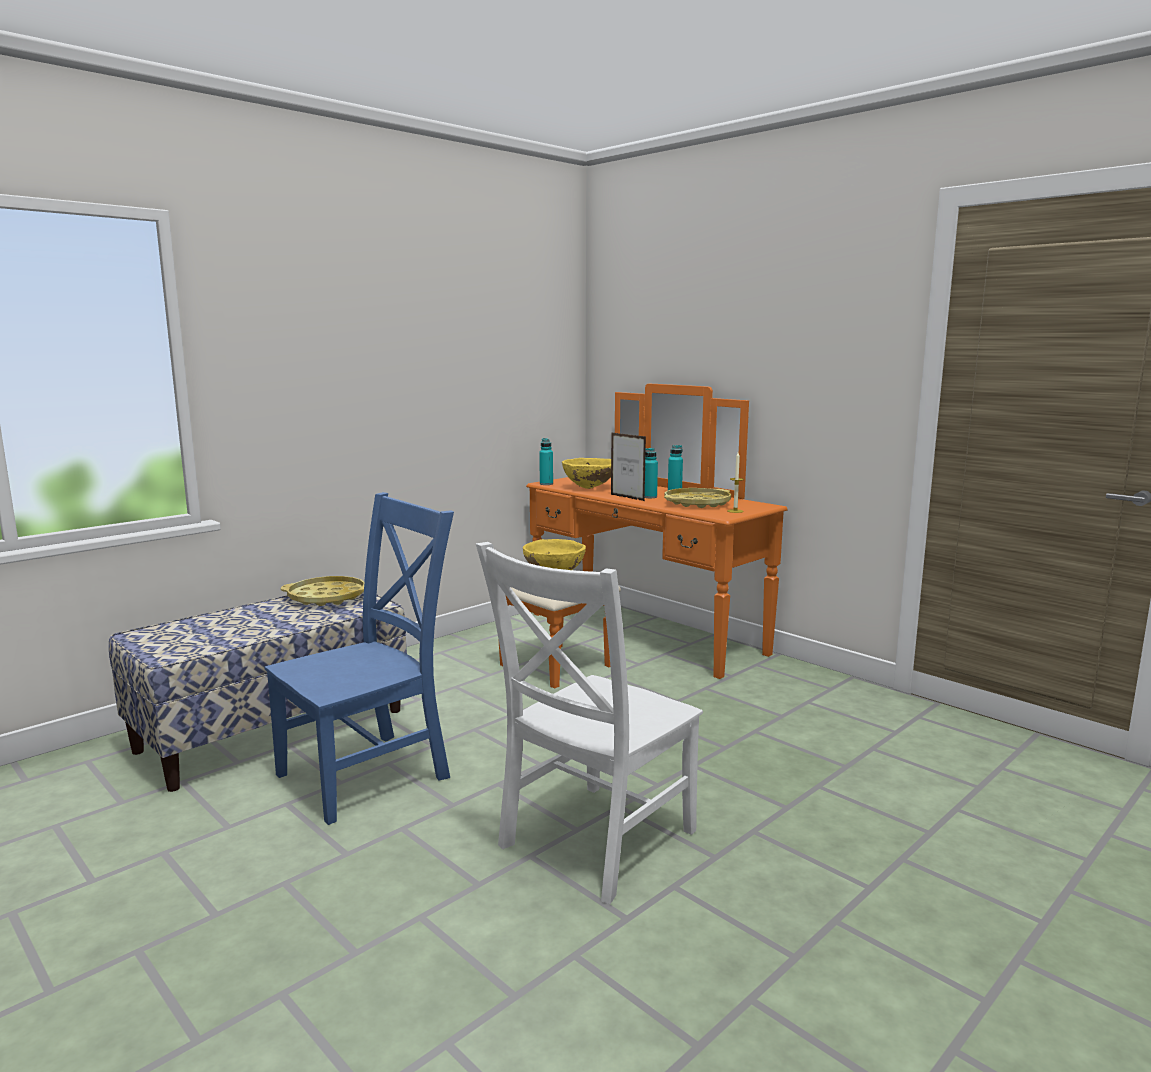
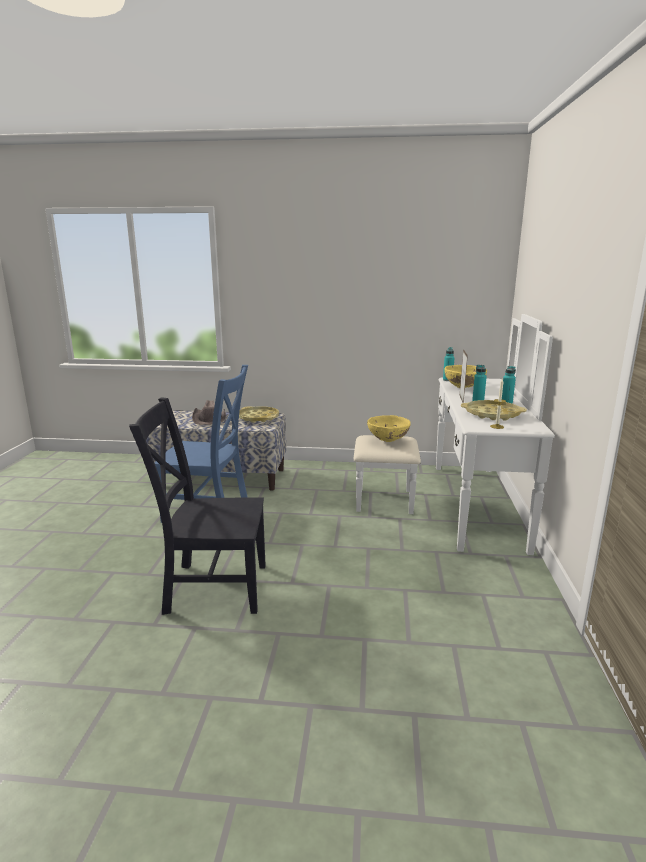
camera: 50 degrees right, 5 degrees up
(247, 621) = (209, 419): none -> brown hat
(592, 842) = (212, 587): white chair -> black chair
(626, 640) = (454, 504): orange dresser -> white dresser

